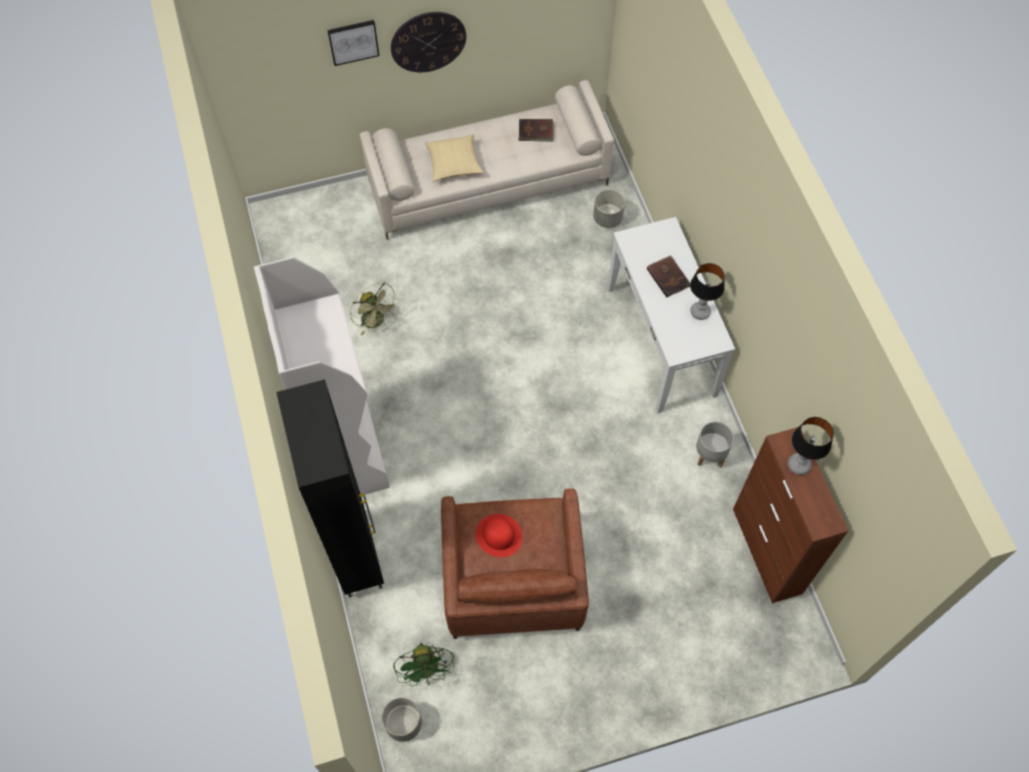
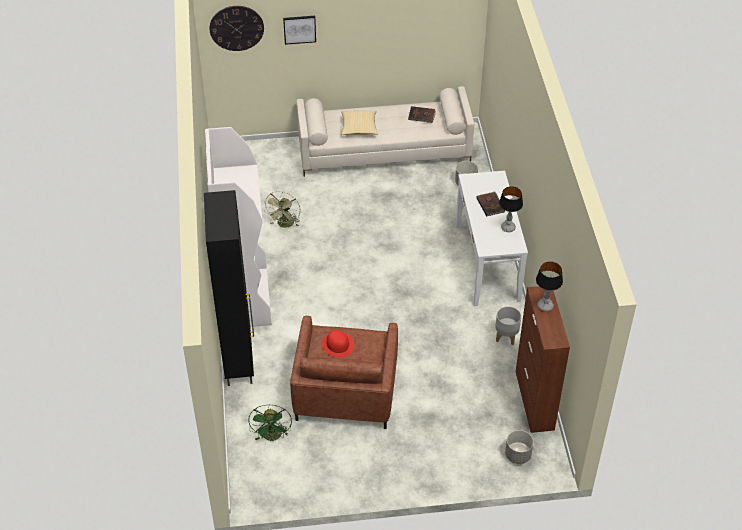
camera: 10 degrees right, 15 degrees down
(376, 322) = (285, 225): green fan -> green fan turned 45 degrees clockwise
(403, 724) = (248, 466): grey planter -> grey planter (517, 455)
(428, 41) = (351, 38): wall clock -> wall clock (236, 28)

